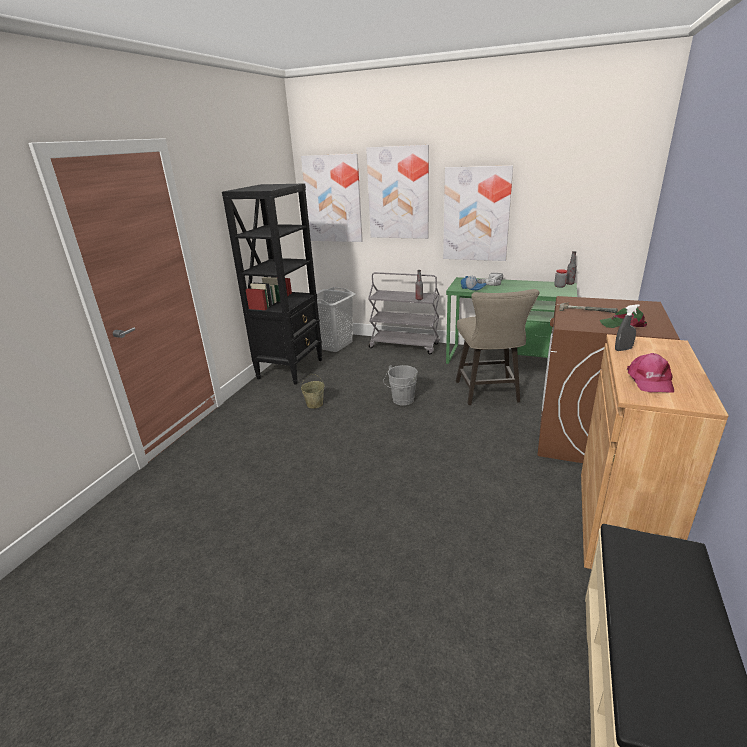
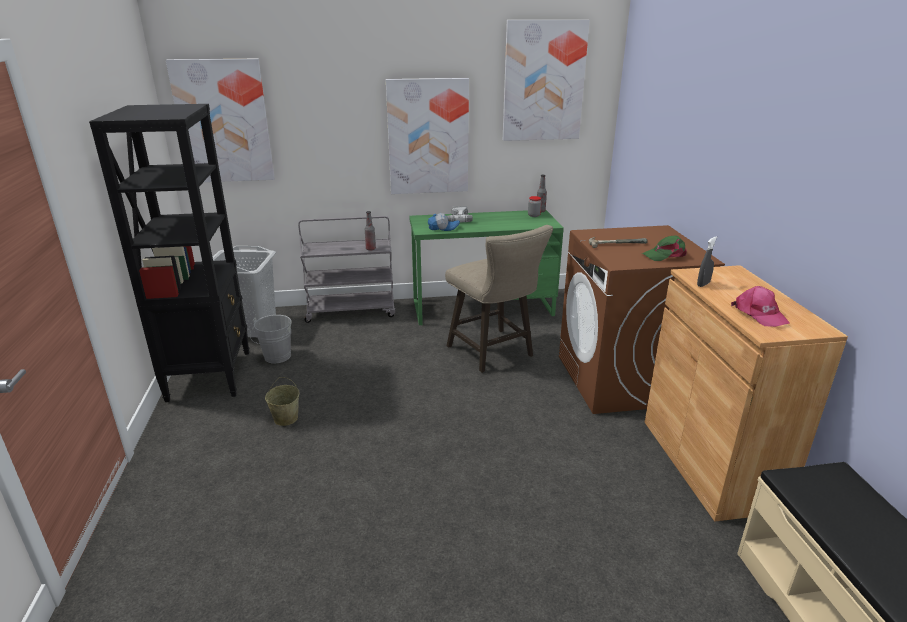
camera: 30 degrees left, 0 degrees up
(398, 193) = (323, 112): picture -> picture (543, 81)
(401, 401) = (400, 386): grey bucket -> grey bucket (276, 358)

